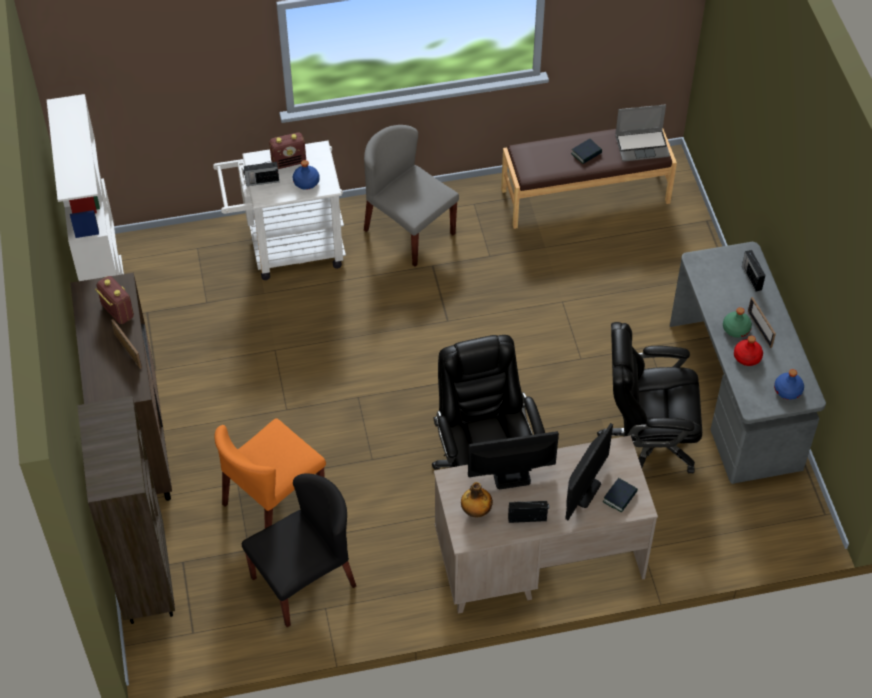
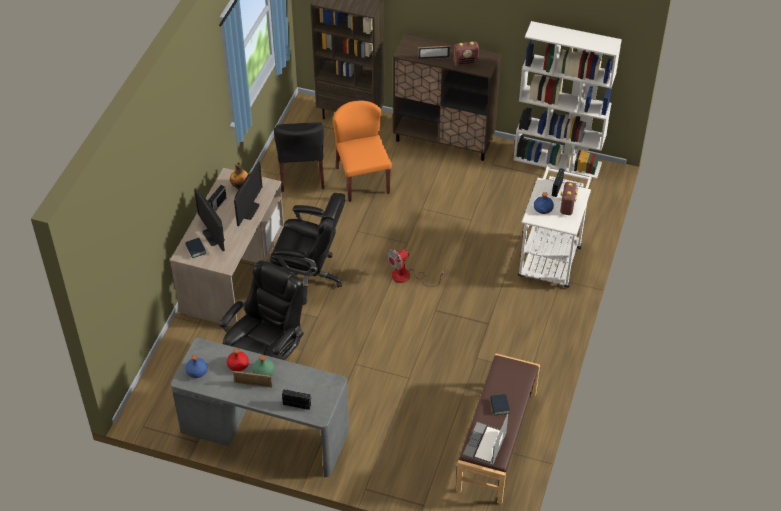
camera: 120 degrees right, 5 degrees down
(409, 231) = (527, 324): grey chair -> none
(414, 370) = (407, 277): none -> fan

